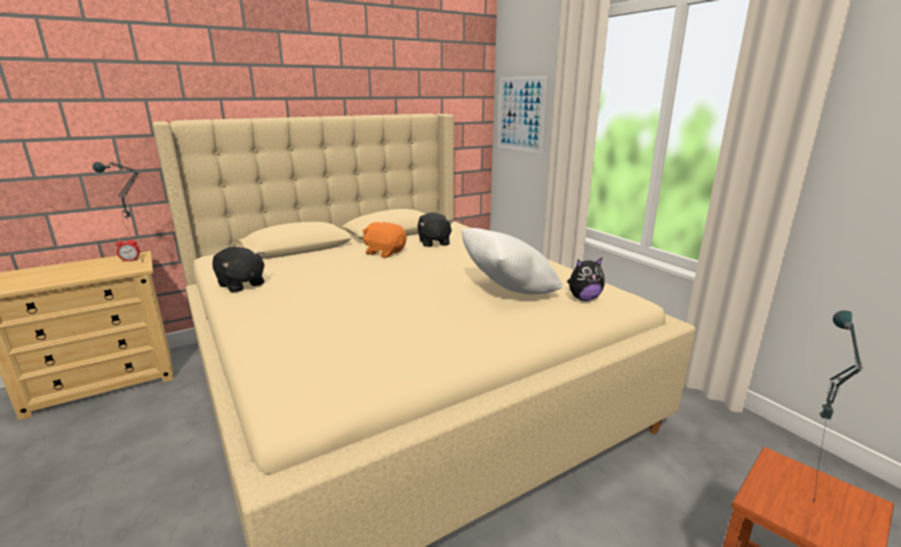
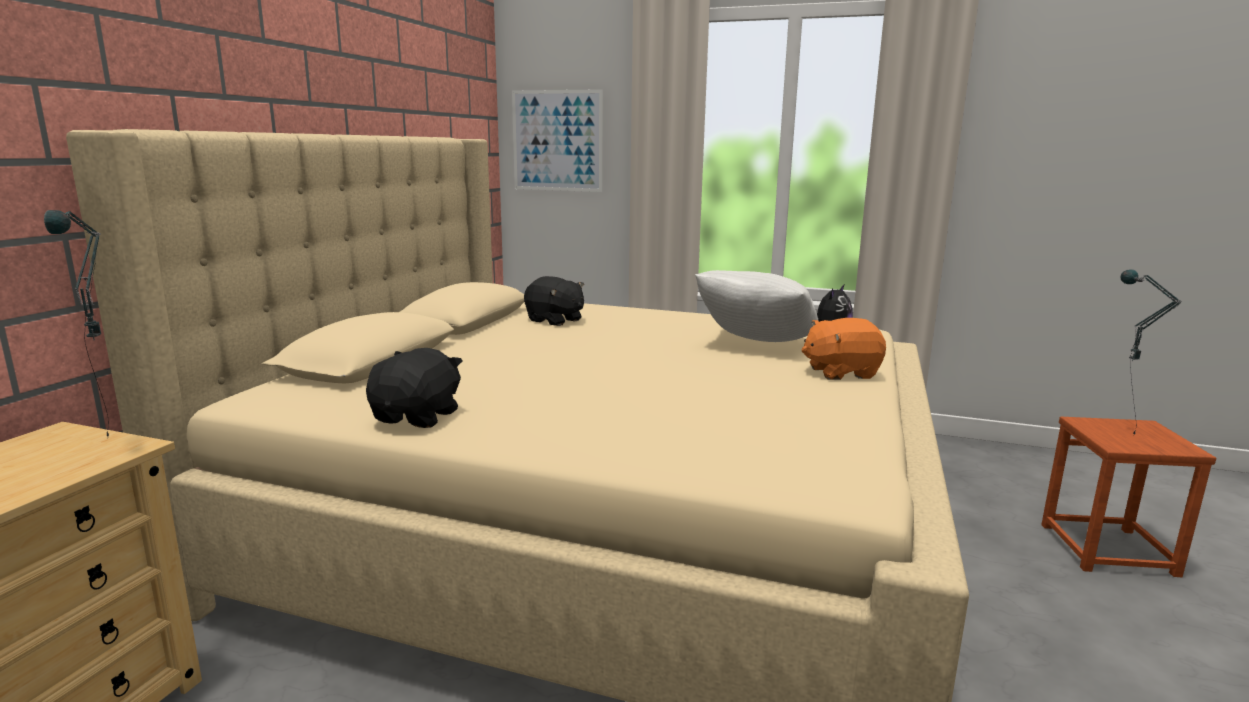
camera: 40 degrees left, 5 degrees down
(130, 260) = (66, 443): alarm clock -> none
(241, 285) = (418, 417): black plush toy -> black plush toy turned 75 degrees counterclockwise
(385, 252) = (522, 341): orange plush toy -> orange plush toy (840, 372)

